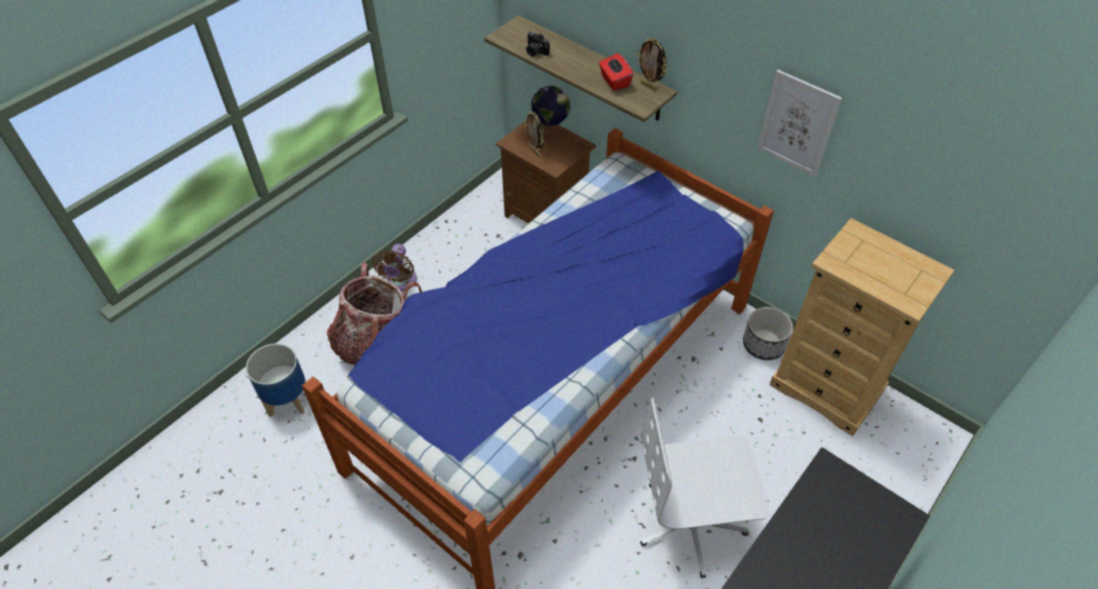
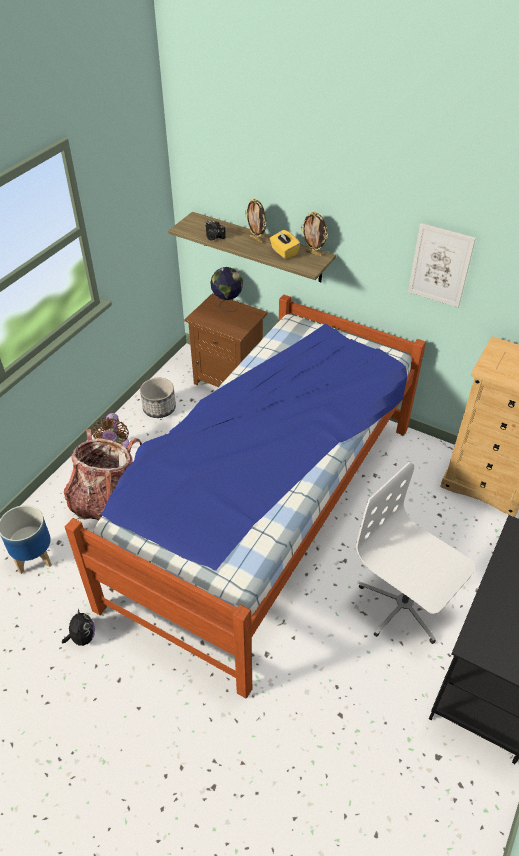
camera: 10 degrees left, 5 degrees down
(322, 501) = (82, 637): none -> plush toy
(535, 152) = (219, 322): picture frame -> picture frame (256, 240)
(614, 81) = (284, 252): red tissue box -> yellow tissue box
(691, 524) = (403, 605): white office chair -> white office chair turned 60 degrees clockwise
(763, 345) = (428, 457): planter -> planter (159, 408)

